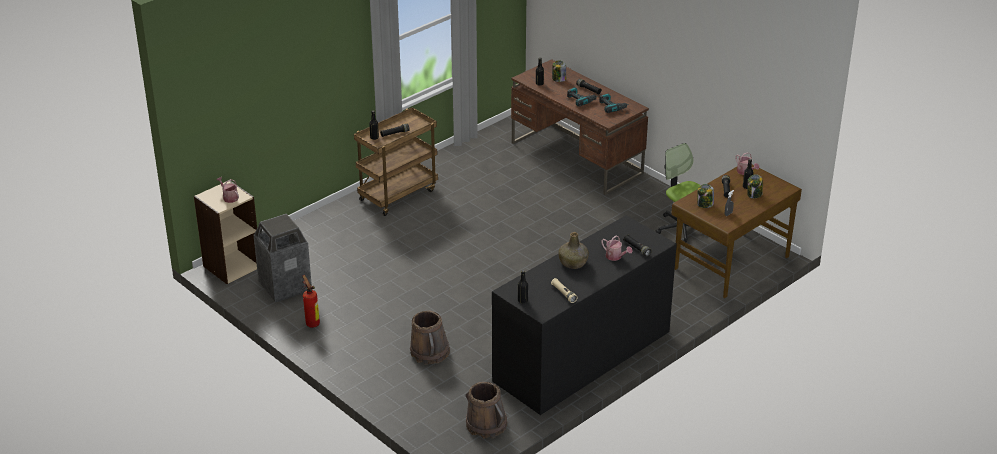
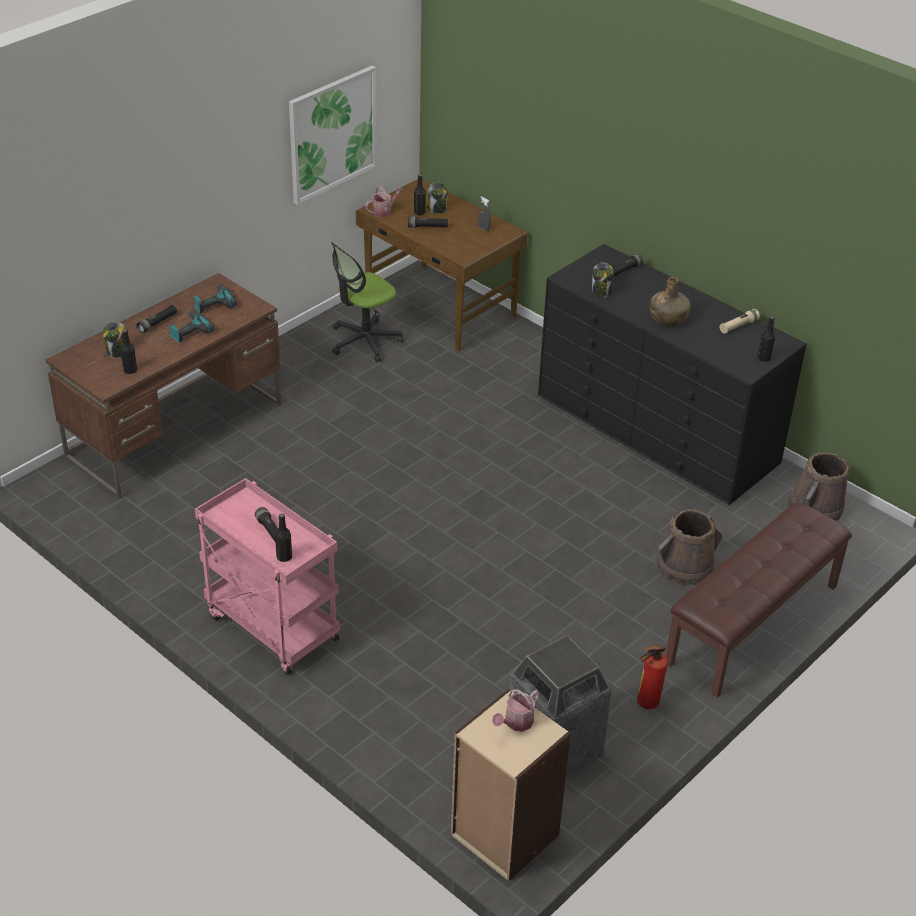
camera: 95 degrees left, 5 degrees up
(370, 376) = (753, 625): none -> brown bench
(398, 194) = (270, 627): brown cart -> pink cart
(615, 257) = (646, 287): watering can -> none
(704, 204) = (464, 243): jar -> jar (602, 291)
(741, 93) = (332, 134): none -> picture

